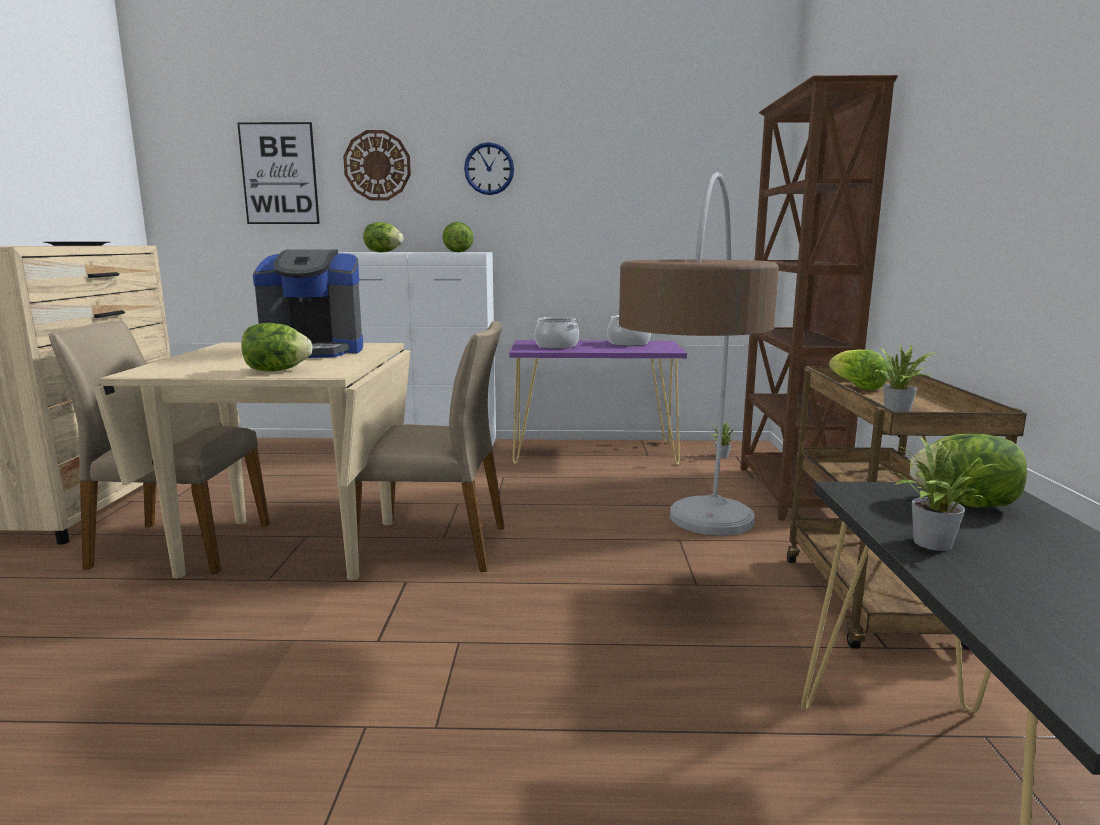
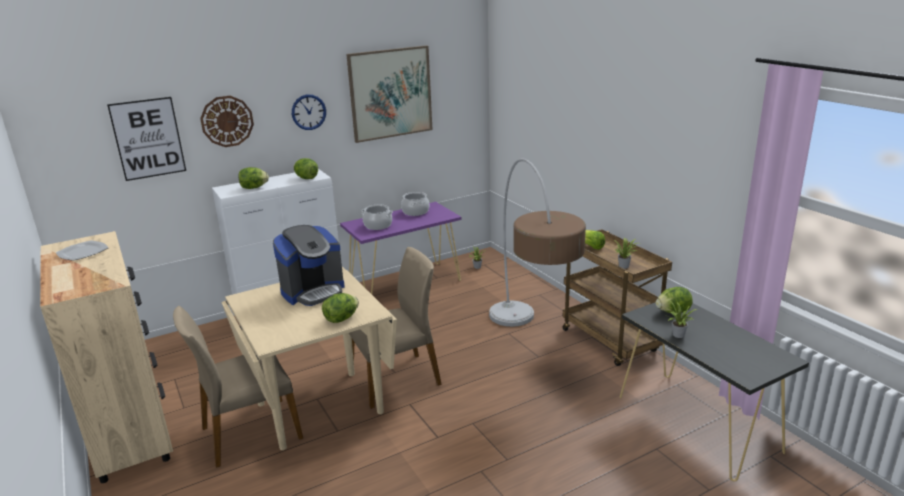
camera: 30 degrees left, 10 degrees up
(617, 157) = (390, 93): none -> picture
(786, 493) = (530, 286): brown bookcase -> none

